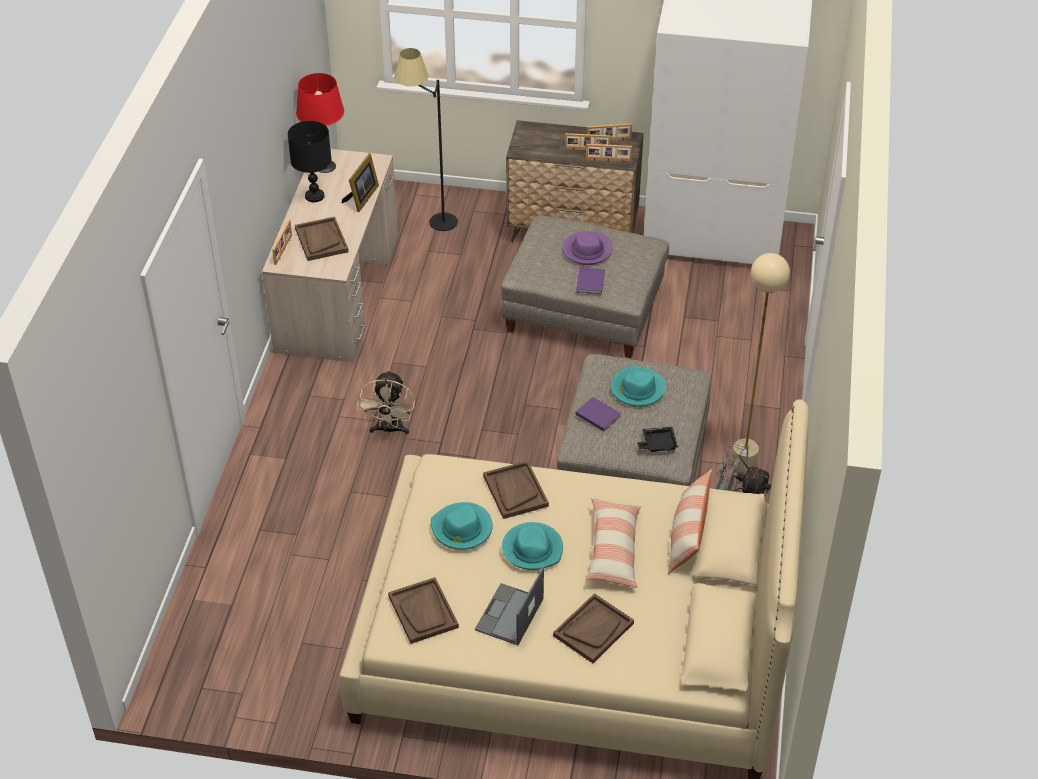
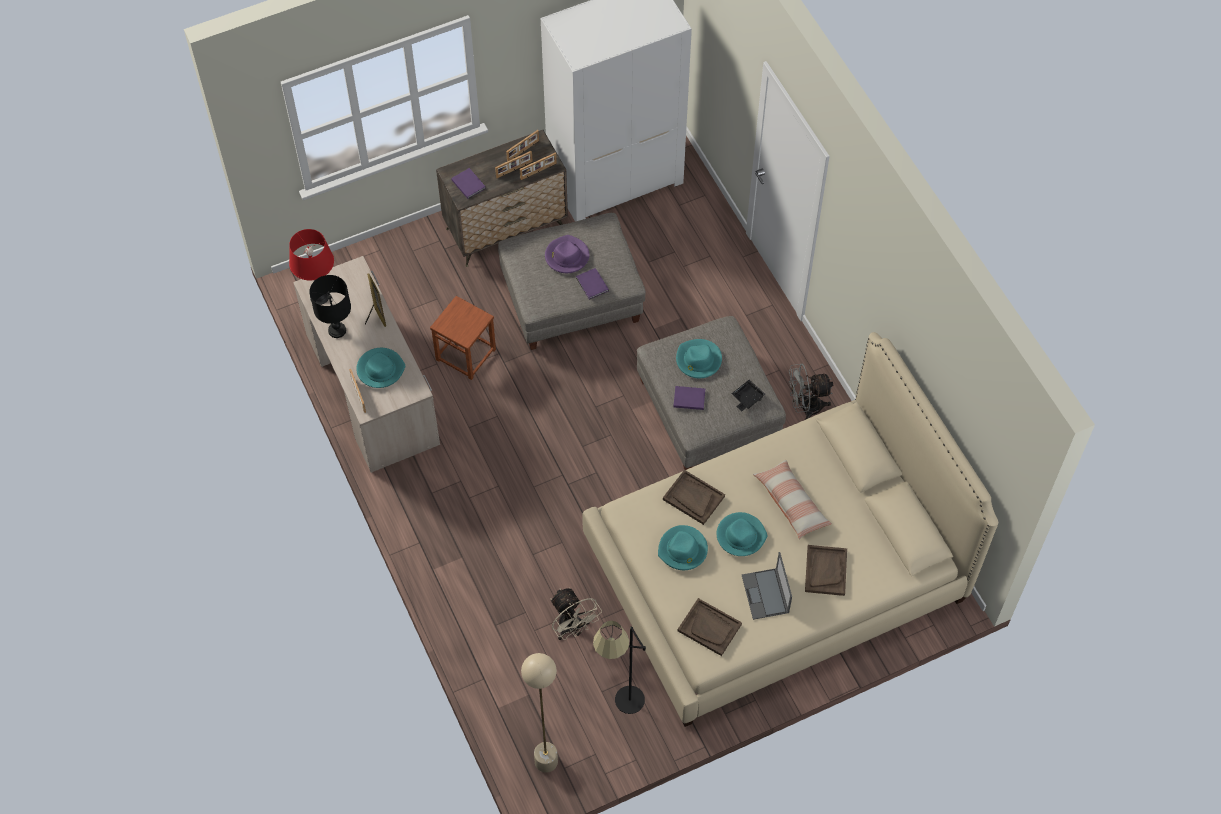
camera: 35 degrees left, 15 degrees up
(321, 240) = (380, 369): brown tray -> turquoise hat
(389, 430) = (516, 486): beige fan -> beige fan (572, 628)
(430, 224) = (389, 282): black floor lamp -> black floor lamp (620, 709)
(445, 306) = (466, 354): none -> brown stool
(535, 142) = (468, 183): none -> purple book
(687, 535) = (829, 462): pillow -> none
(743, 466) = (783, 368): beige floor lamp -> beige floor lamp (546, 761)

